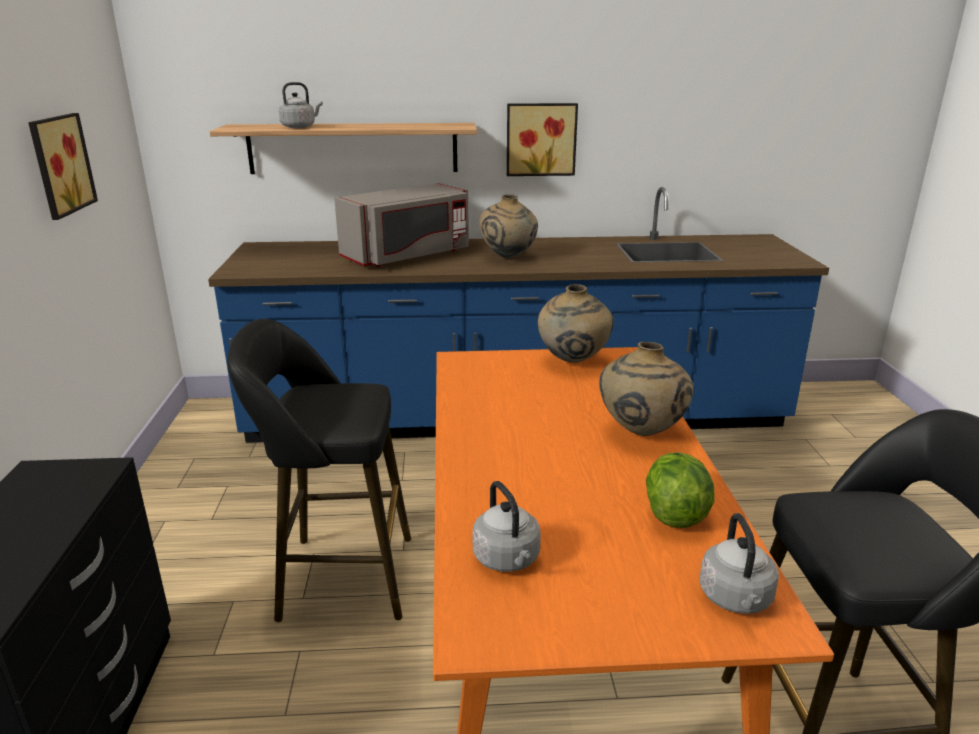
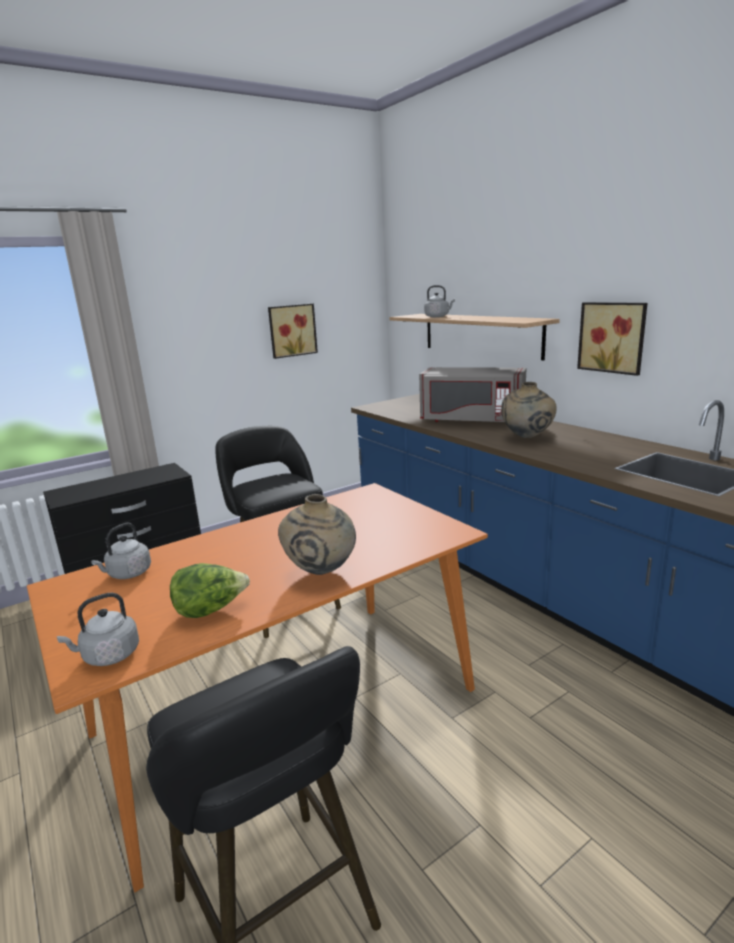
camera: 60 degrees right, 5 degrees down
(573, 361) = (418, 520): beige vase -> none

